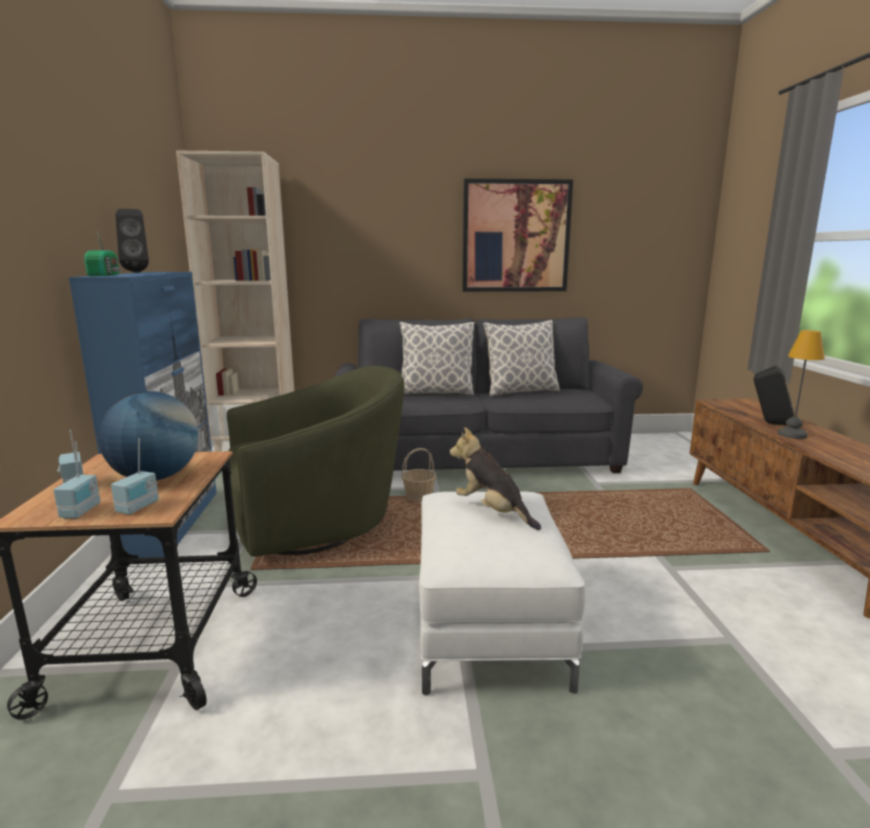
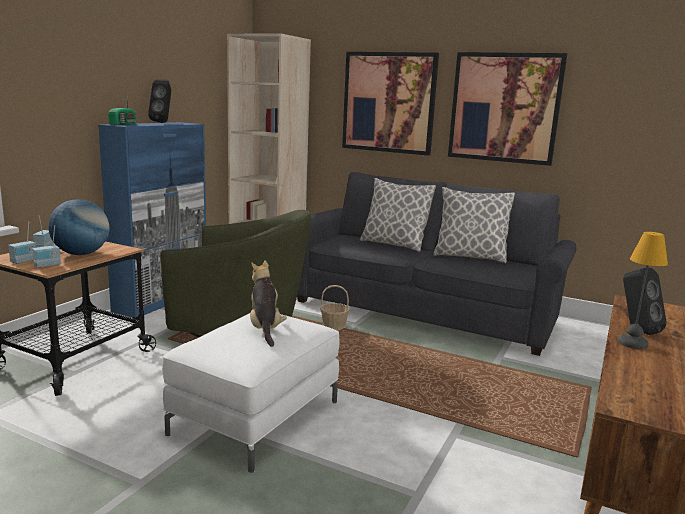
camera: 30 degrees right, 0 degrees up
(387, 237) = (388, 102): none -> picture

